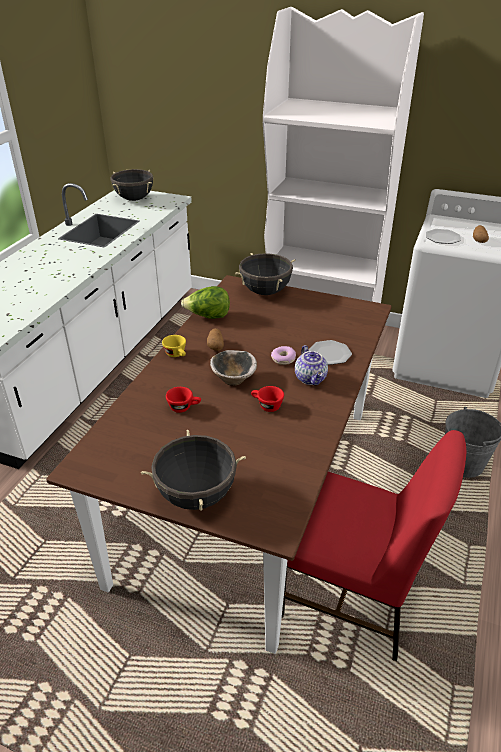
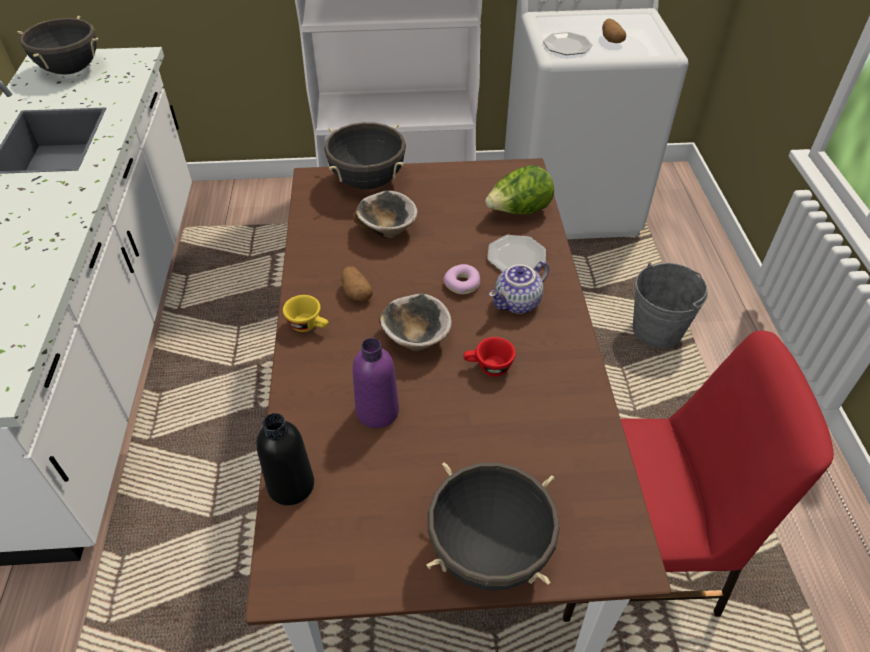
camera: 25 degrees left, 10 degrees up
(111, 426) = (291, 485): none -> black bottle
(184, 407) = (377, 411): red cup -> purple bottle
(208, 317) = (313, 246): lettuce -> lettuce (519, 212)
(258, 319) = (388, 230): none -> bowl
(311, 378) = (517, 303): teapot -> teapot turned 90 degrees clockwise

